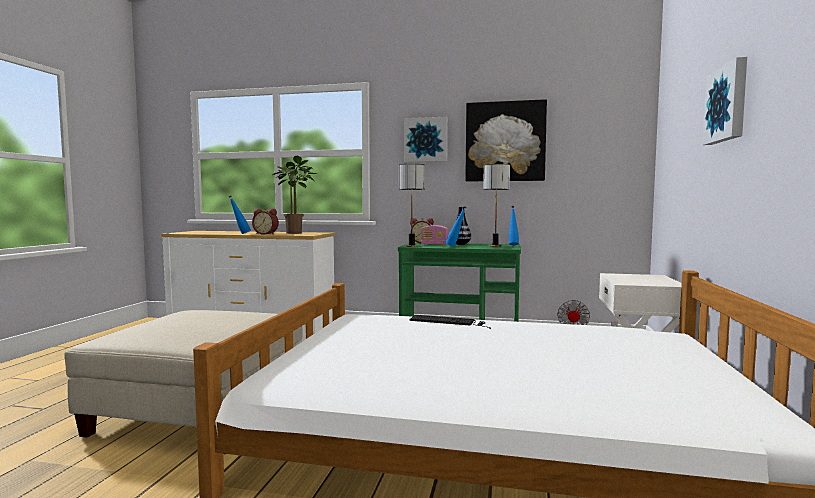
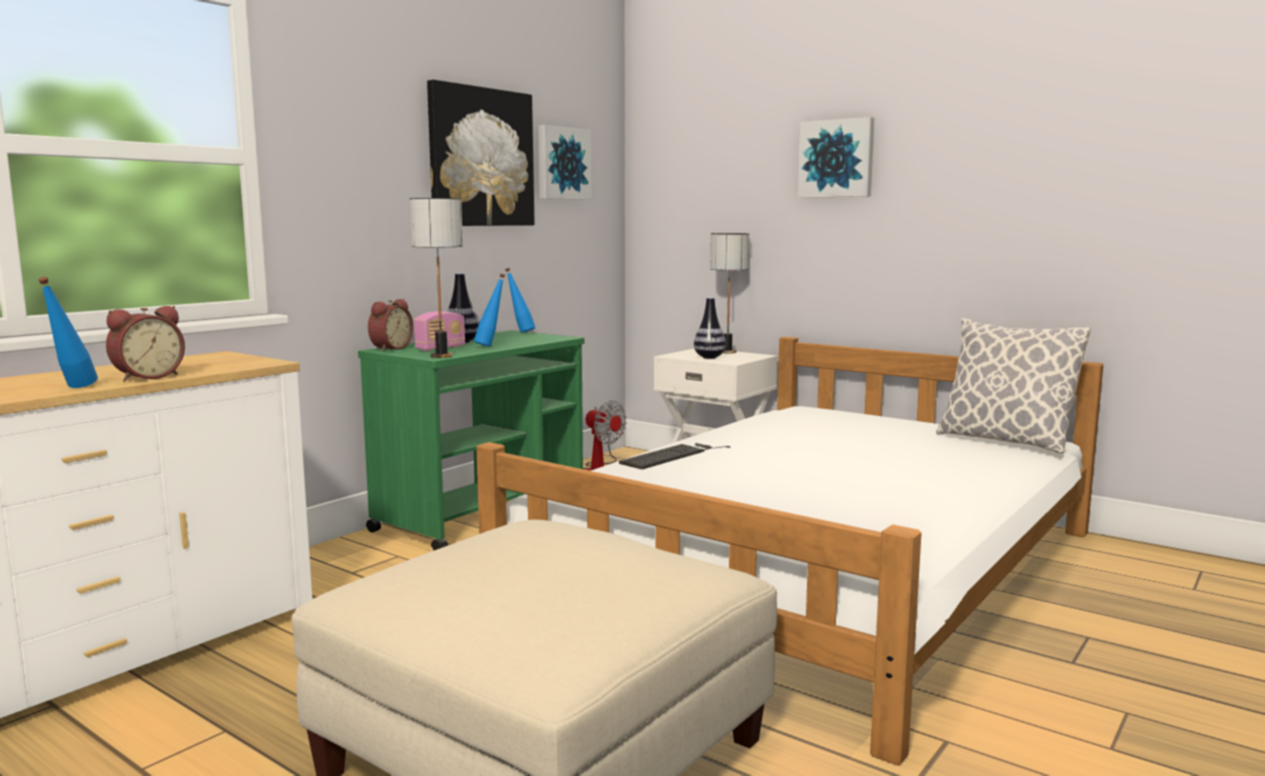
camera: 65 degrees left, 5 degrees up
(296, 233) = (184, 364): potted plant -> none
(426, 140) = (365, 141): picture -> picture (562, 163)
(495, 246) = (522, 337): table lamp -> table lamp (727, 352)
(627, 279) = (709, 357): none -> vase
(707, 403) = (1004, 441): none -> pillow

